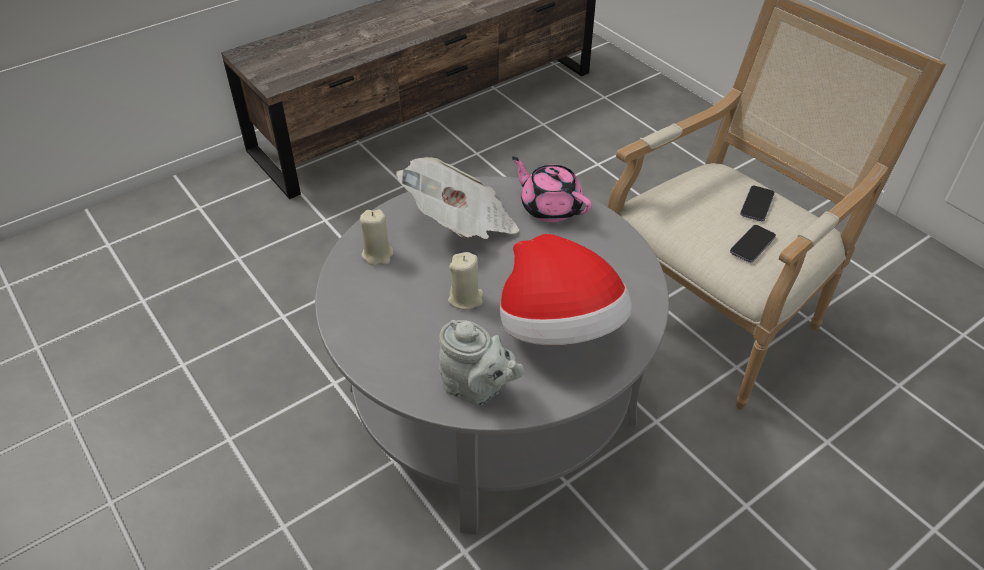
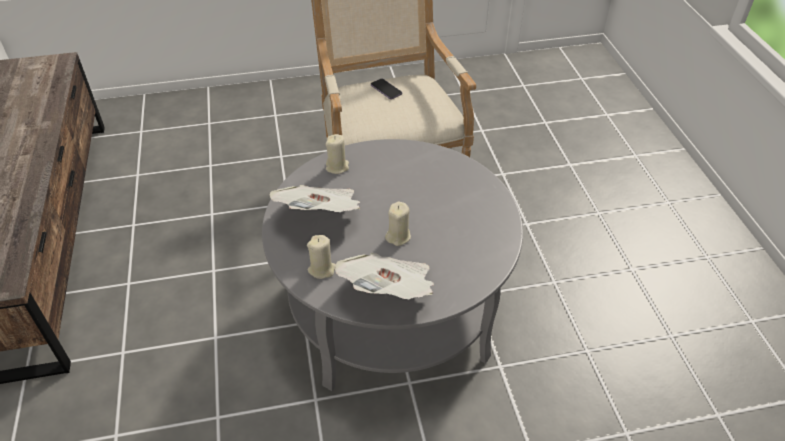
camera: 65 degrees left, 0 degrees up
(372, 320) = (389, 291): none -> newspaper
(477, 388) = (481, 256): grey teapot -> none
(550, 207) = (337, 167): pink teapot -> beige candle
(559, 328) = (451, 202): hat -> none
(752, 245) = (418, 106): phone -> none

